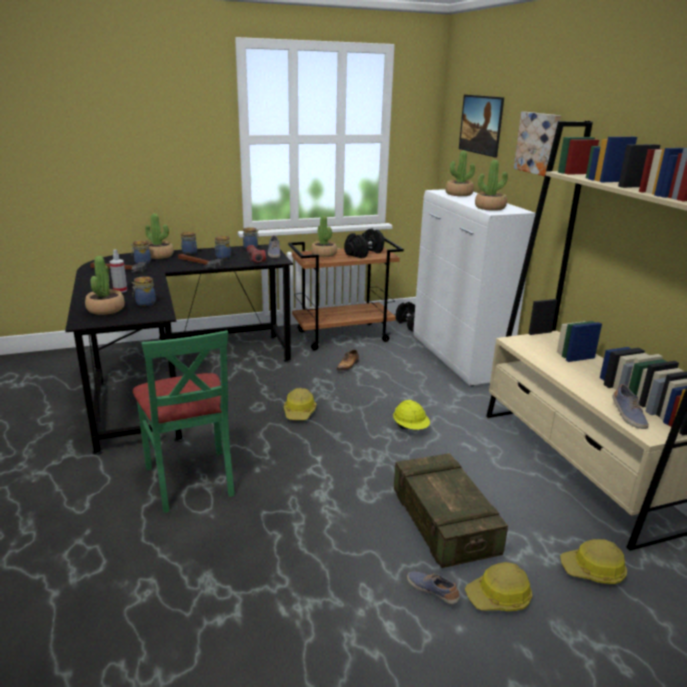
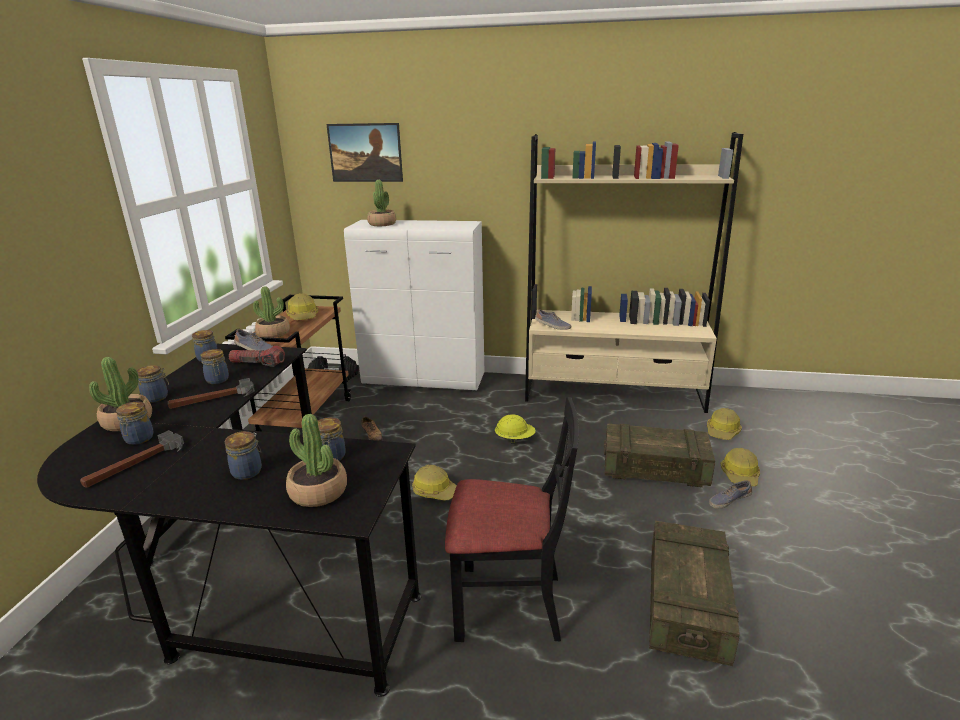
camera: 60 degrees left, 0 degrees up
(120, 290) = (248, 471): spray bottle -> jar
(191, 479) = (508, 604): green chair -> black chair
(236, 577) = (686, 605): none -> crate
(364, 253) = (303, 316): black dumbbell -> hard hat
(490, 208) = (448, 226): potted plant -> none
(539, 143) = (464, 160): picture -> none
(627, 415) = (676, 331): shoe -> shoe (552, 326)

